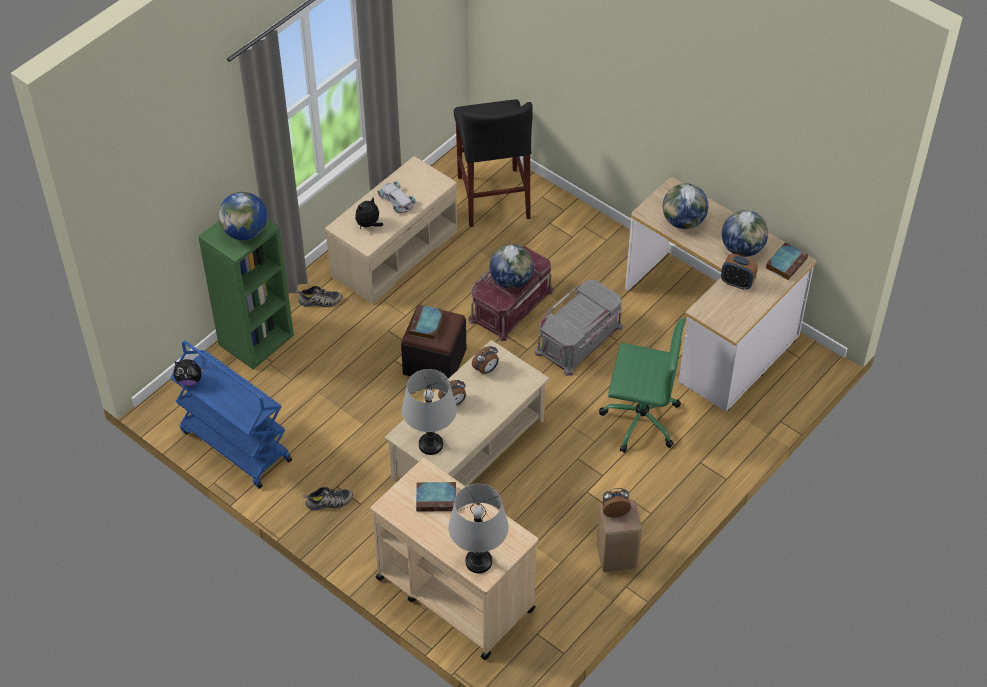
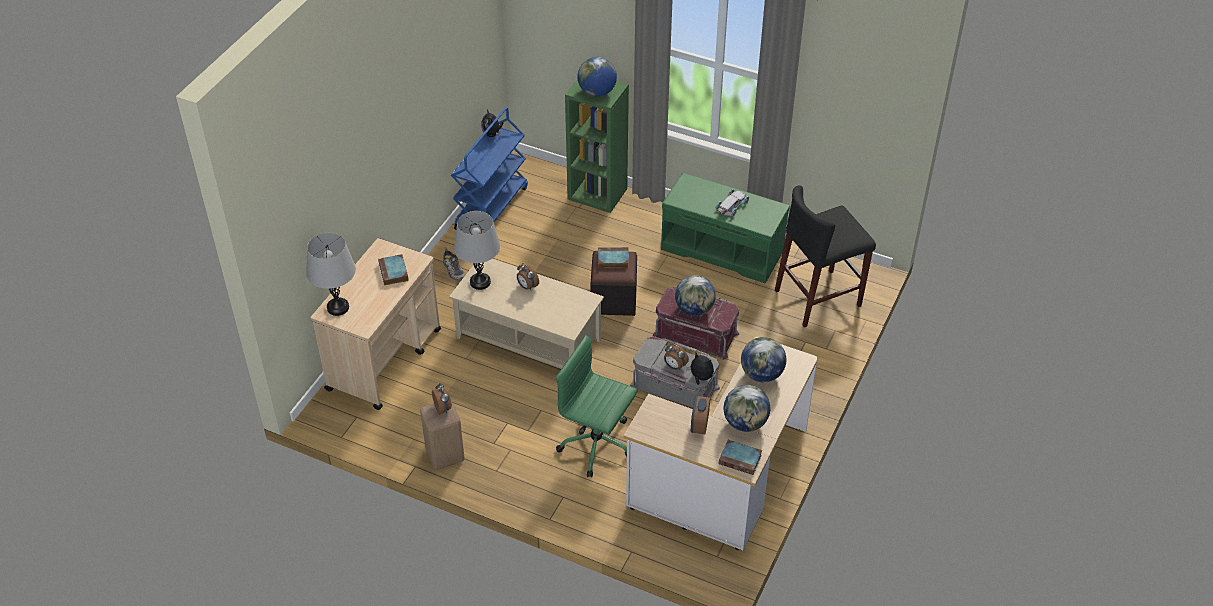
camera: 75 degrees right, 5 degrees down
(319, 301) = (651, 219): shoe -> none
(368, 225) = (696, 195): plush toy -> plush toy (700, 378)
(394, 252) = (723, 250): beige bench -> green bench
(486, 369) = (569, 299): alarm clock -> alarm clock (674, 366)
(639, 419) = (598, 445): green office chair -> green office chair turned 120 degrees clockwise

